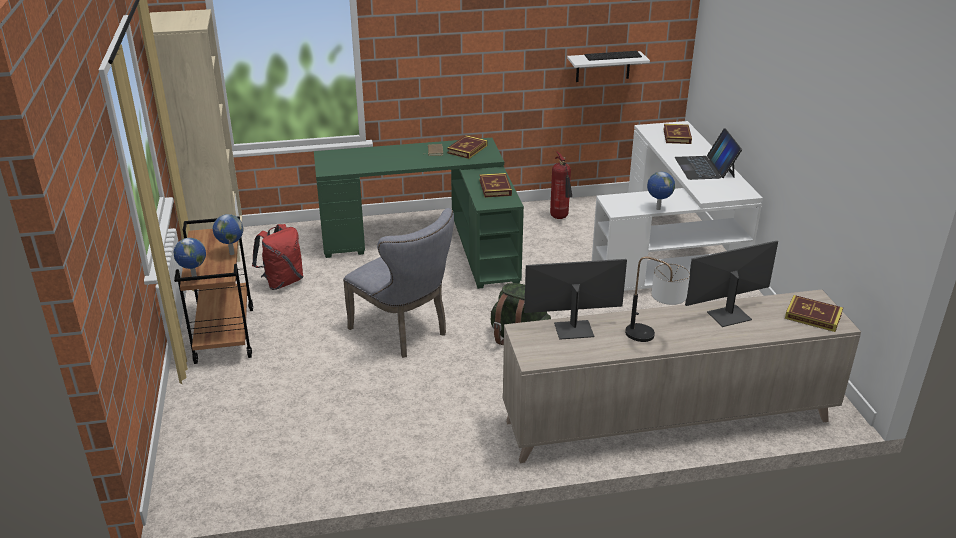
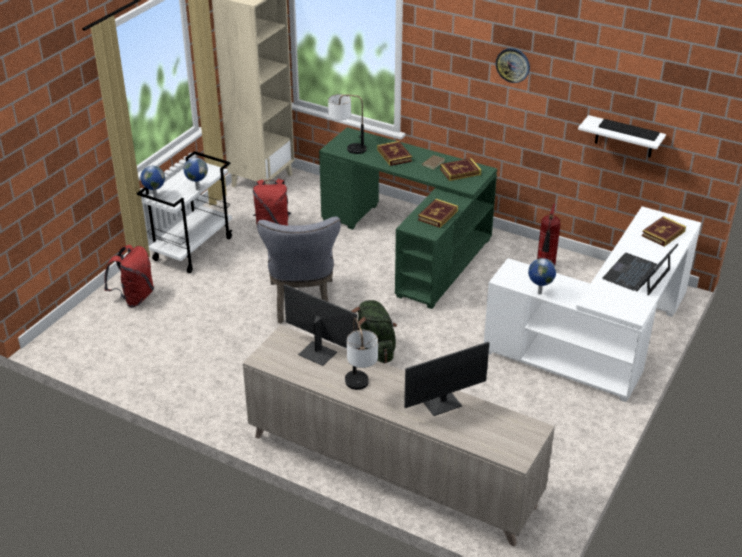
camera: 40 degrees right, 5 degrees up
(219, 408) = (134, 298): none -> red backpack
(224, 335) = (193, 248): brown cart -> white cart
(340, 166) = (347, 148): none -> table lamp
(487, 27) = (513, 65): none -> wall clock
(728, 315) = (442, 403): monitor -> monitor turned 135 degrees clockwise
(813, 316) = (507, 441): book -> book (394, 155)

